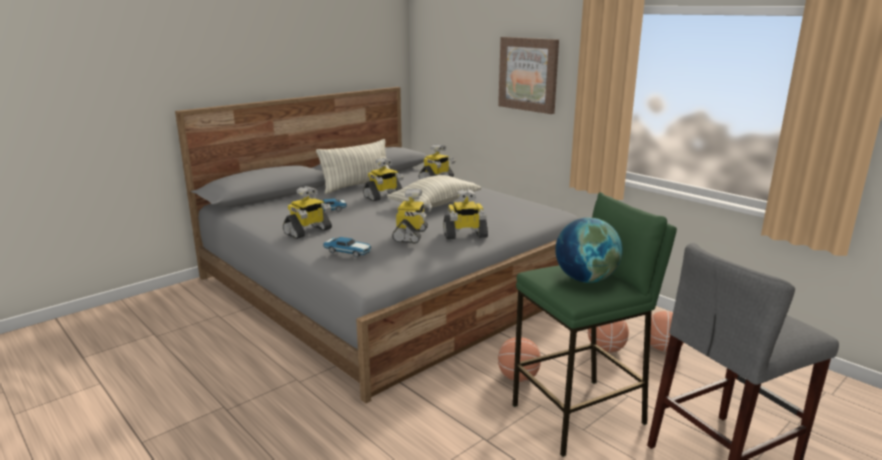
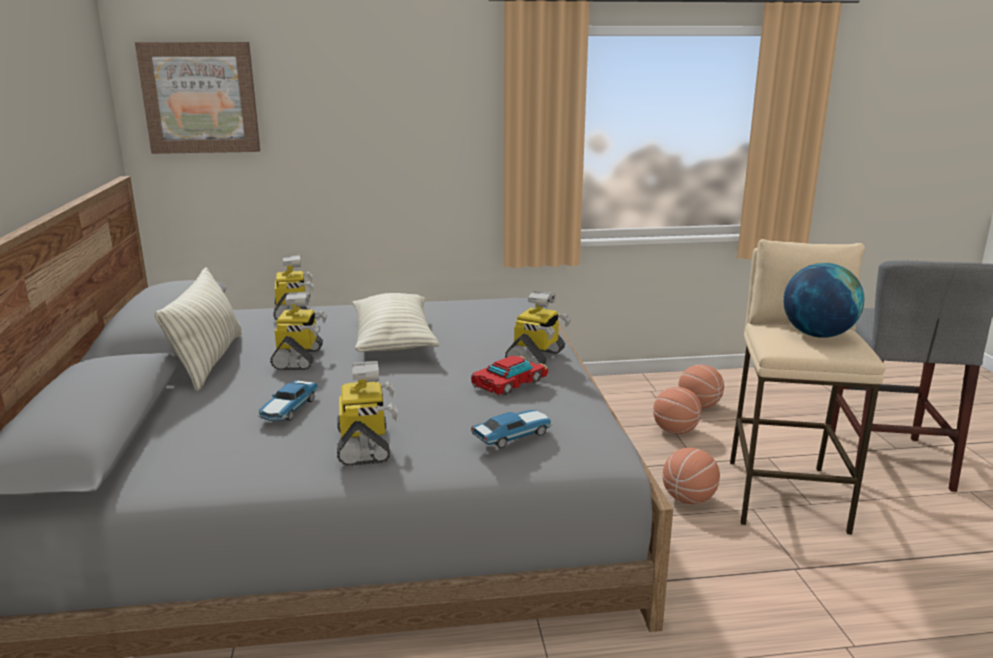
camera: 55 degrees left, 0 degrees up
(411, 235) = (509, 382): toy robot -> toy car
(528, 74) = (402, 126): picture -> picture (200, 98)
(580, 415) = (785, 495): green stool -> beige stool

